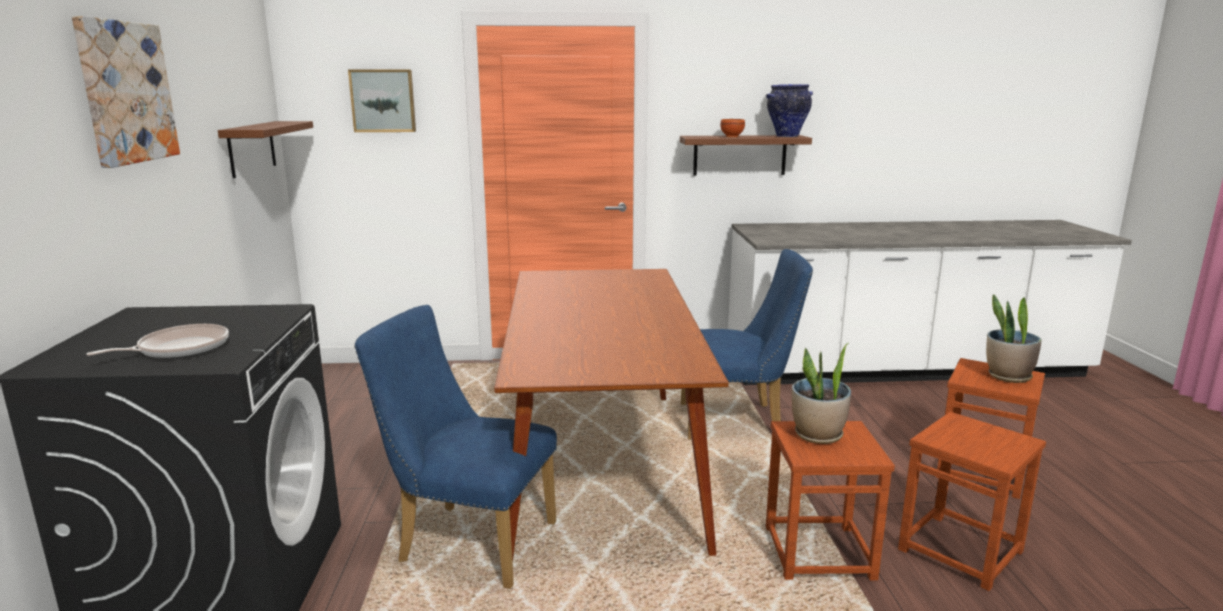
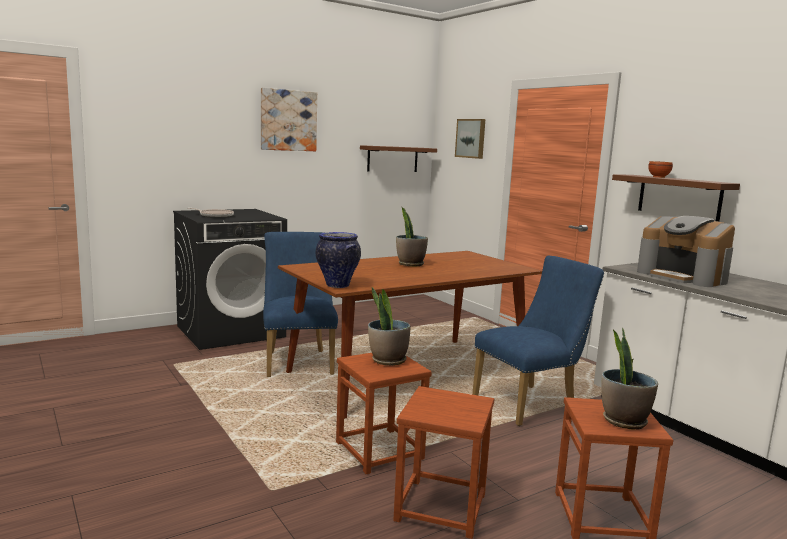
camera: 60 degrees right, 5 degrees down
(577, 311) = (410, 264): none -> potted plant
(738, 422) = (530, 403): blue chair -> blue chair turned 90 degrees counterclockwise
(786, 136) = (708, 181): vase -> vase (337, 285)
(816, 236) = (683, 277): none -> coffee machine

